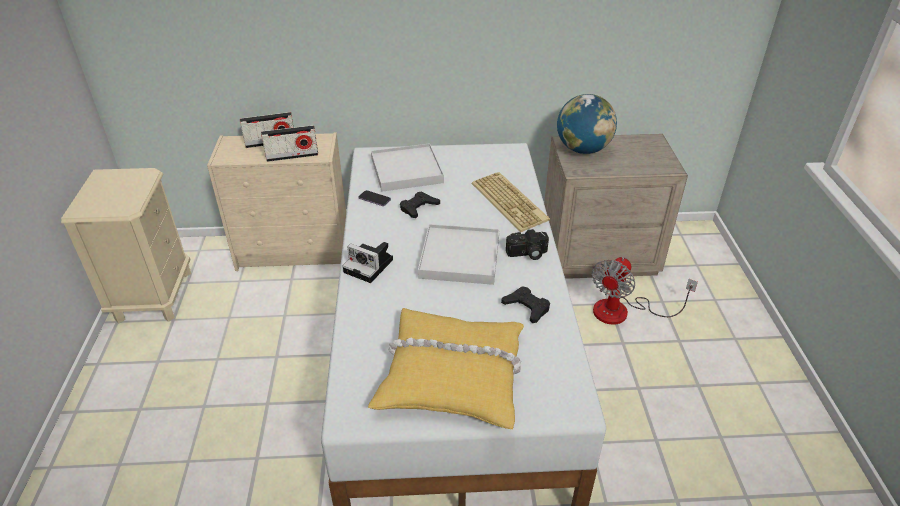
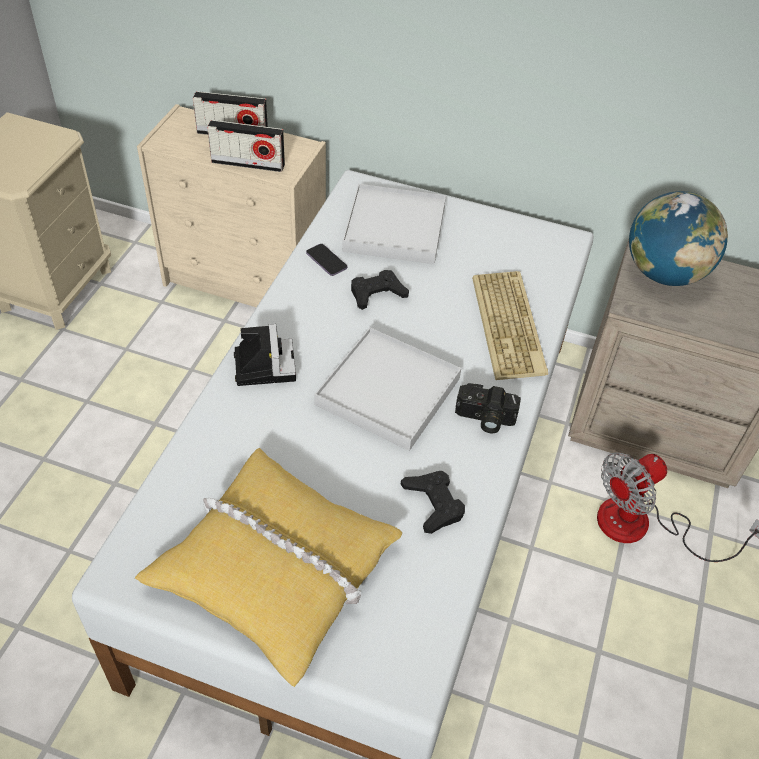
camera: 20 degrees right, 10 degrees up
(370, 266) = (264, 364): camera -> camera turned 150 degrees counterclockwise

